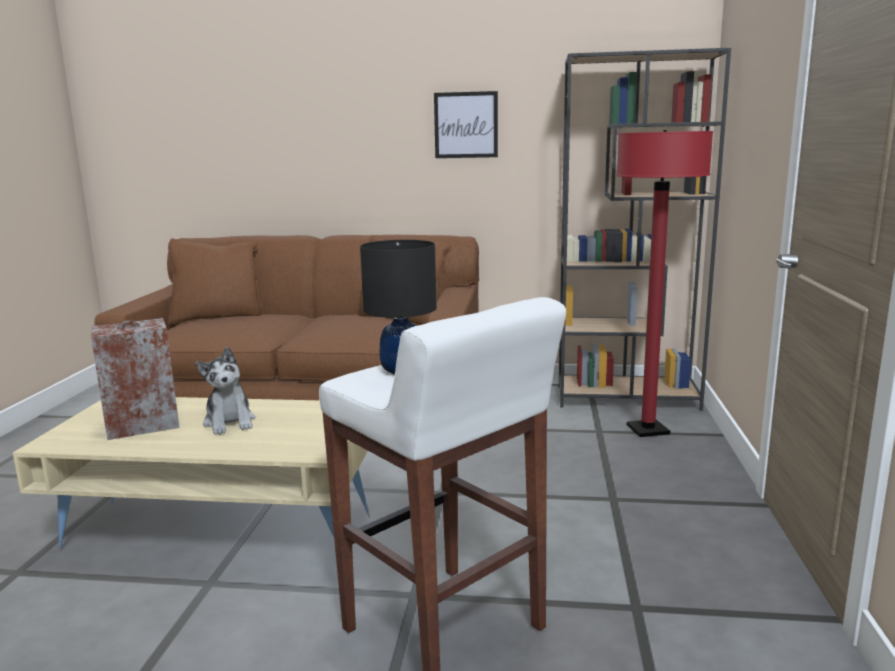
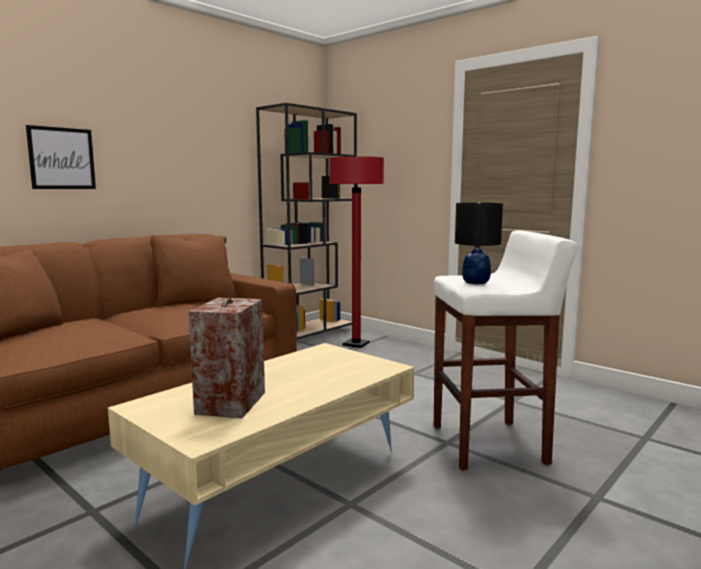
camera: 55 degrees left, 5 degrees down
(230, 422) = (286, 378): plush toy -> none
(466, 125) = (191, 146): picture -> picture (62, 158)

